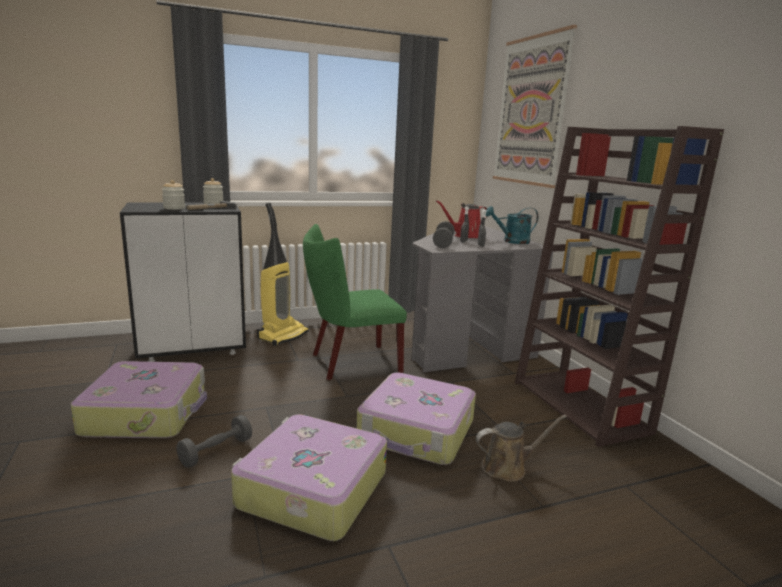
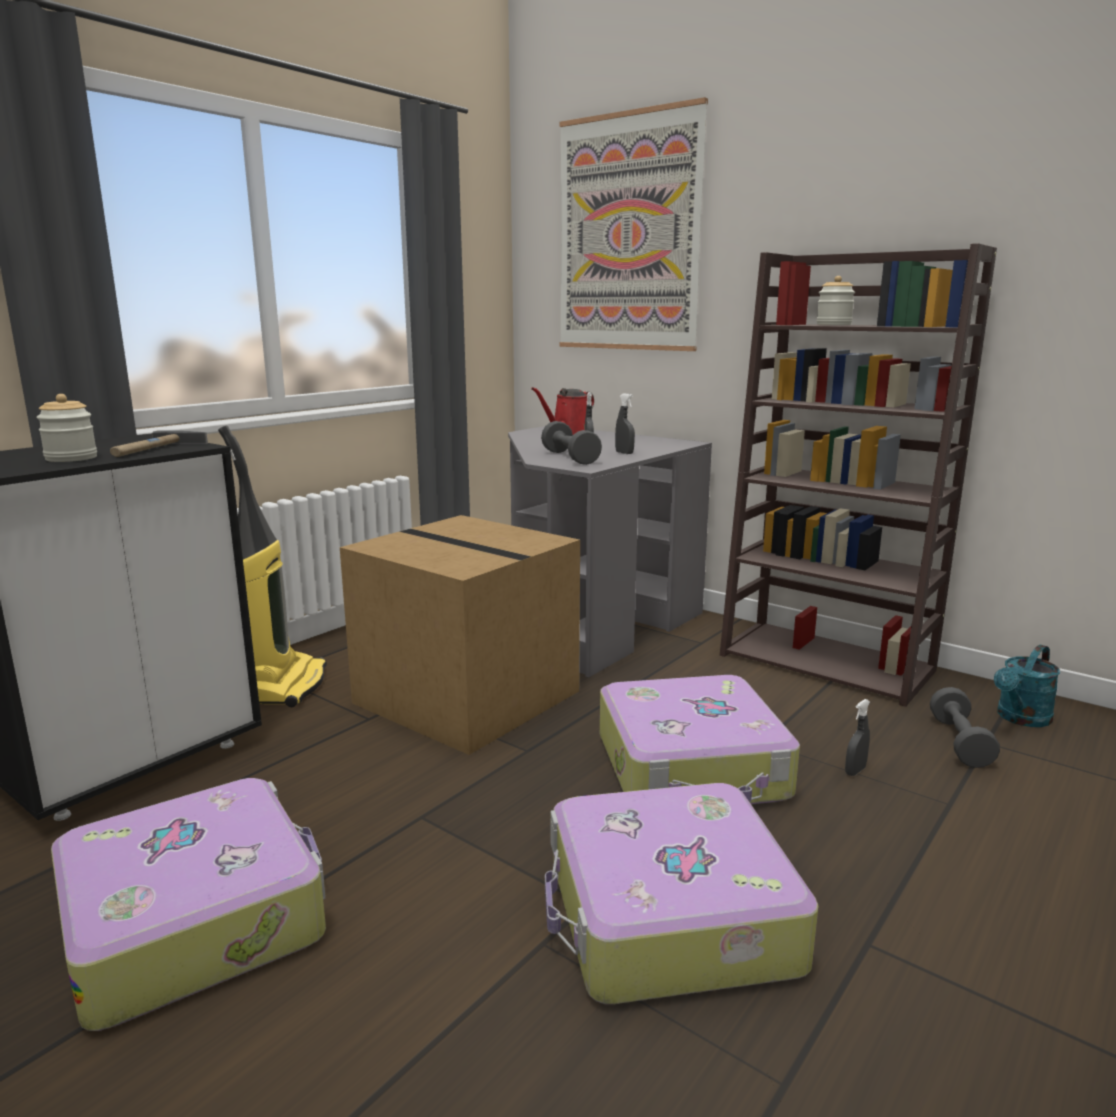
camera: 30 degrees left, 0 degrees up
(213, 204) = (127, 441): jar -> jar (833, 325)
(216, 451) = (435, 928): grey dumbbell -> grey dumbbell (960, 742)
(350, 363) = (463, 697): green chair -> cardboard box
(508, 467) = (855, 771): brown watering can -> grey spray bottle
(511, 241) = (644, 441): turquoise watering can -> turquoise watering can (1020, 719)

